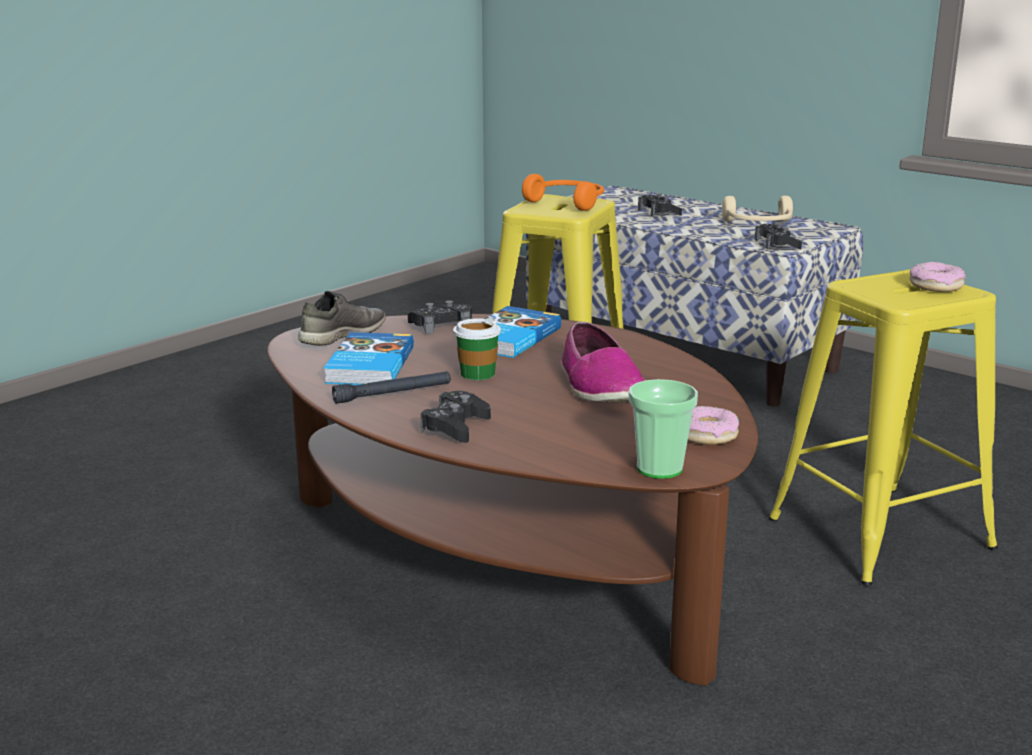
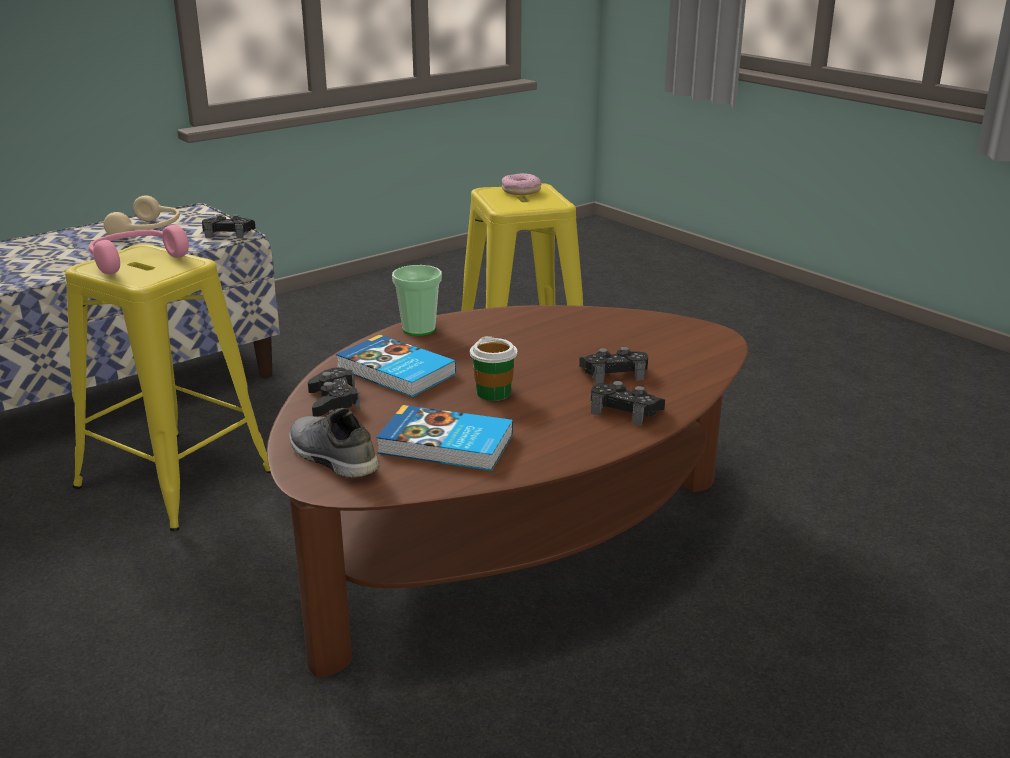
camera: 80 degrees left, 5 degrees up
(393, 394) = (536, 435): black flashlight -> none
(568, 203) = (135, 260): orange headphones -> pink headphones
(599, 386) = (544, 347): shoe -> none
(659, 212) = (45, 258): black game controller -> black game controller (614, 373)
(659, 468) = (716, 346): cup -> cup (419, 329)
(707, 435) = (655, 324): donut -> none

